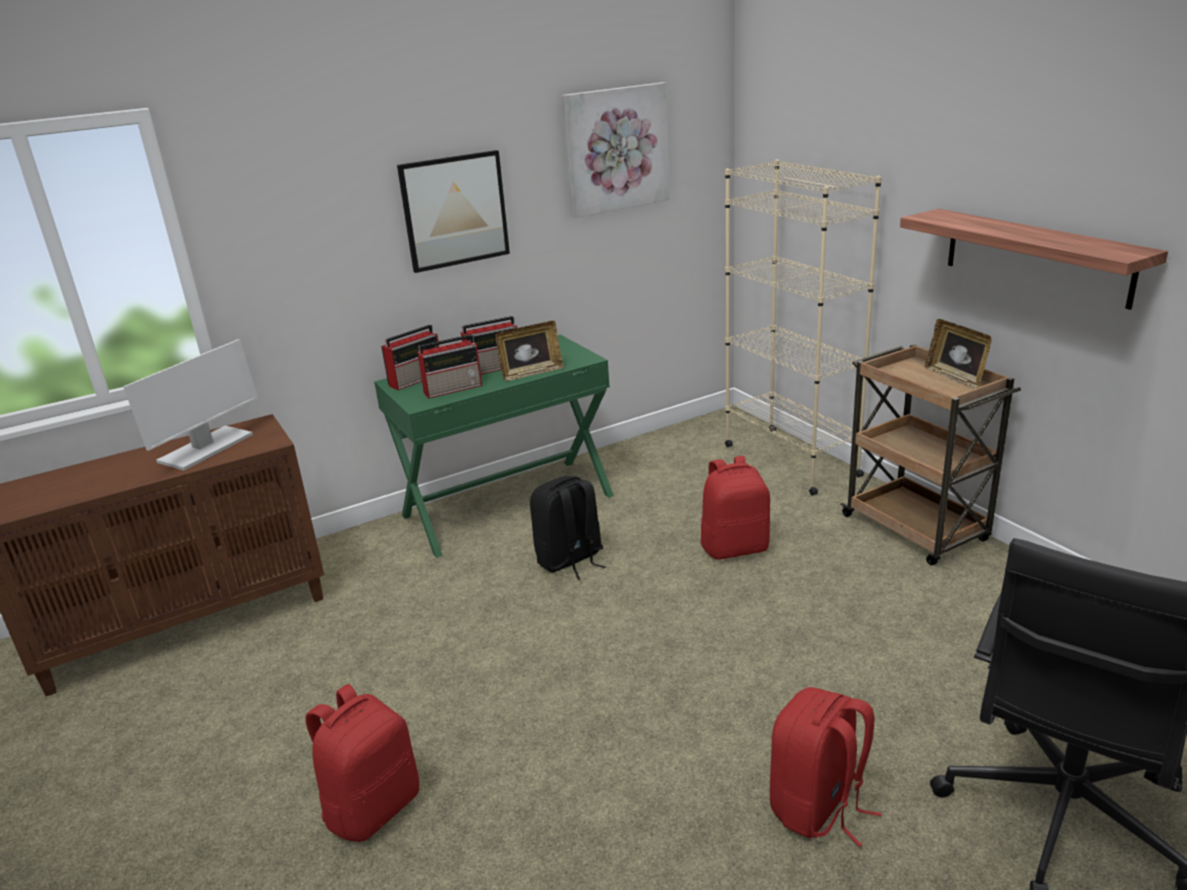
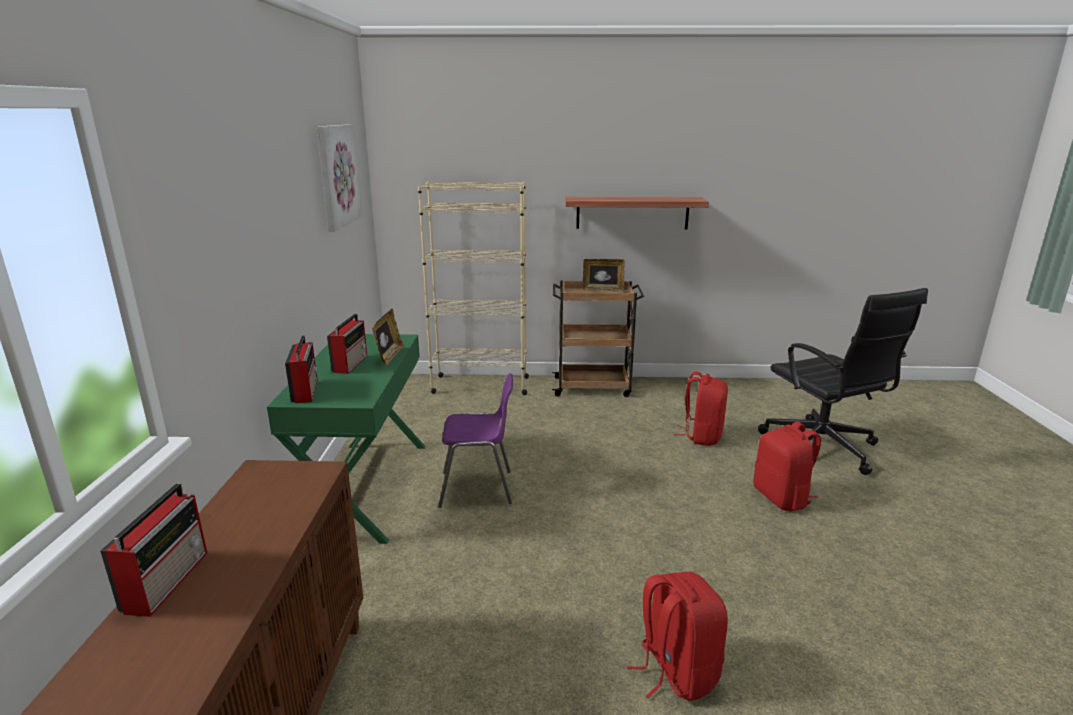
camera: 60 degrees left, 5 degrees down
(205, 449) = (262, 508): monitor -> none
(454, 211) = (282, 227): picture -> none
(454, 388) = (358, 383): radio -> radio (168, 579)
(570, 560) = (478, 488): black backpack -> purple chair
(735, 547) = (544, 433): red backpack -> red backpack (701, 436)

